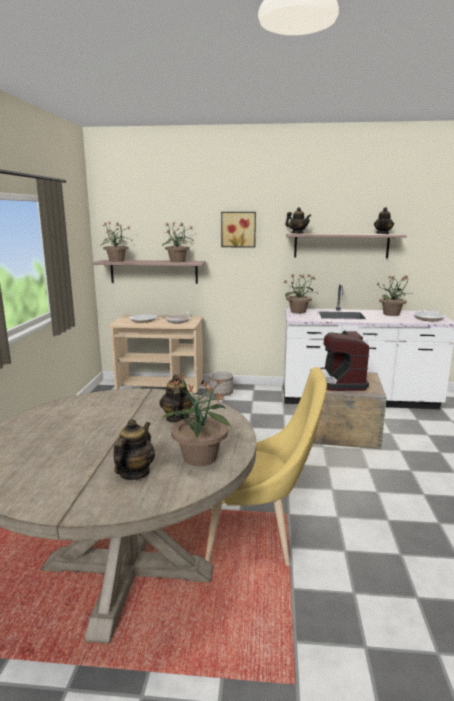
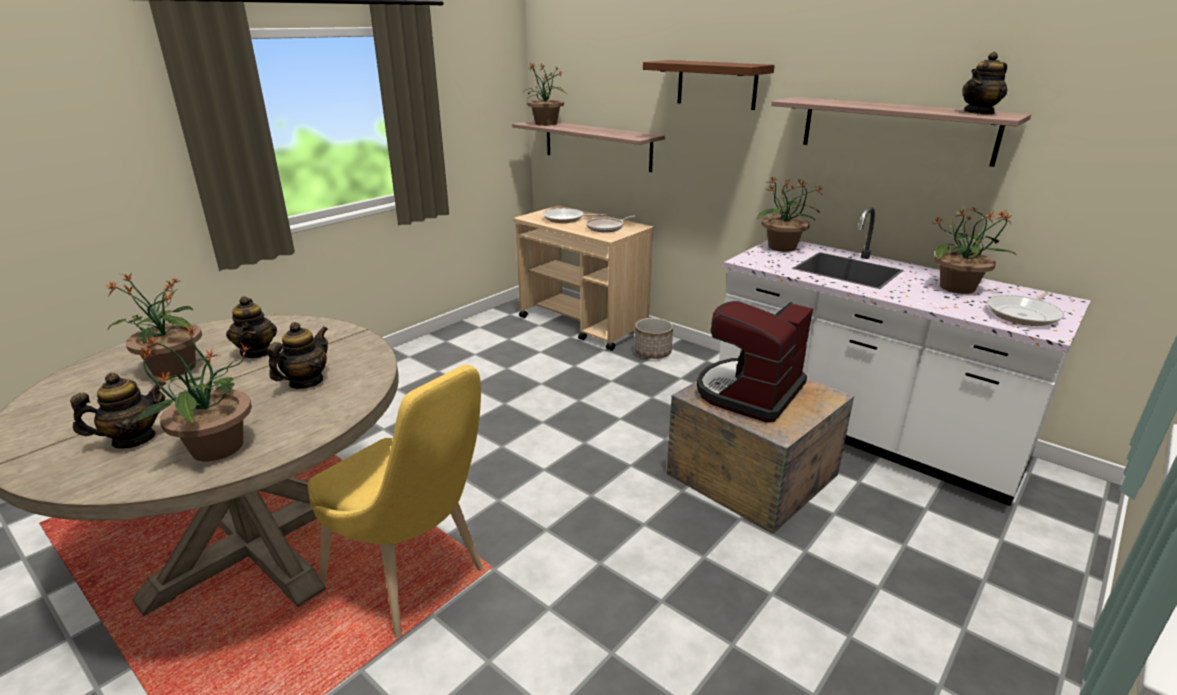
camera: 35 degrees right, 10 degrees up
(178, 261) = (620, 132): potted plant -> potted plant (173, 369)
(238, 229) = (716, 84): picture -> shelf
(297, 233) = (803, 99): teapot -> teapot (257, 352)

